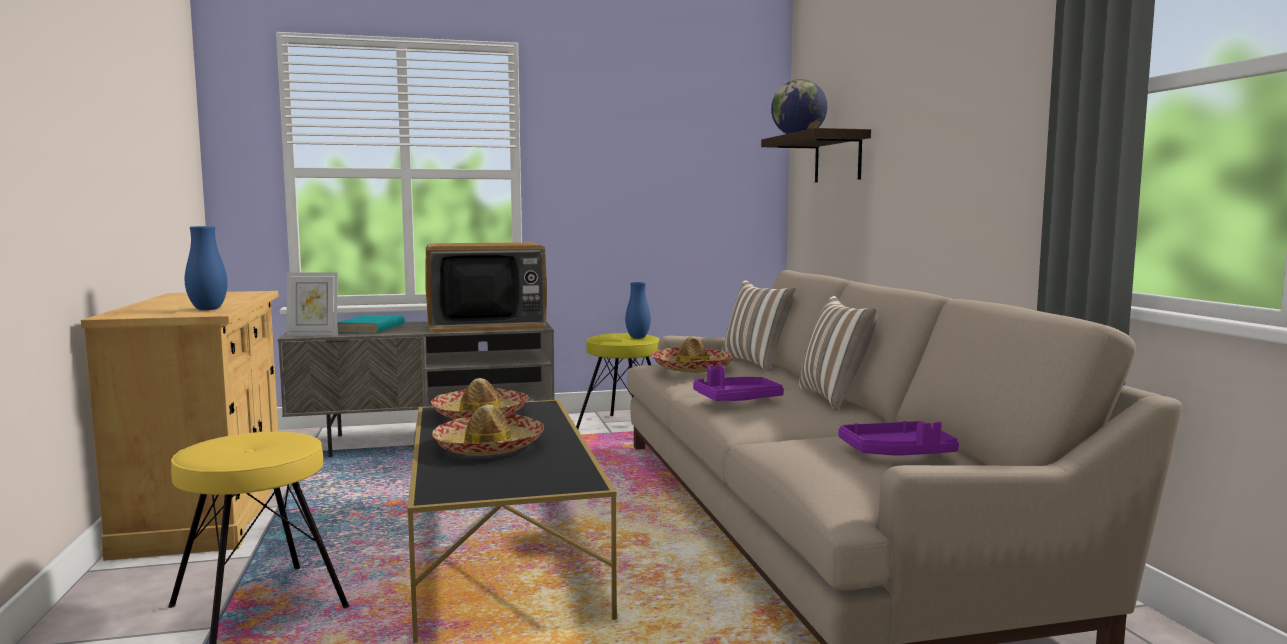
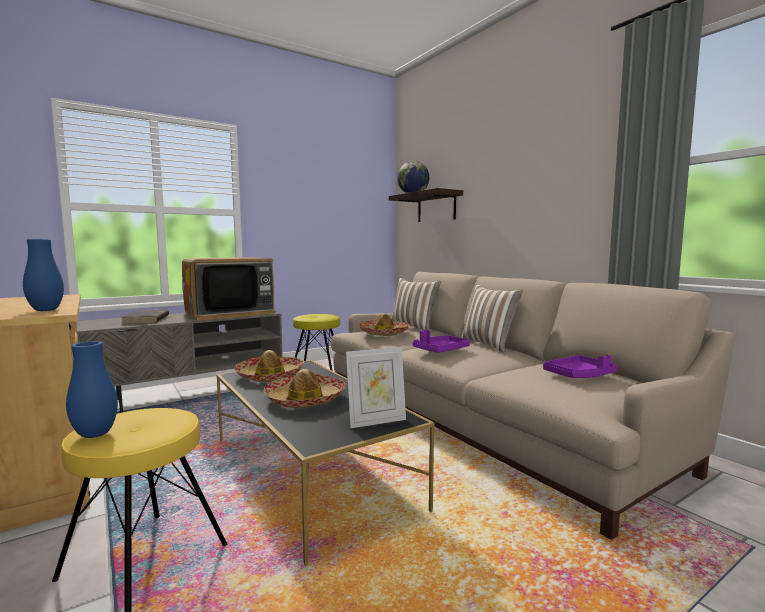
camera: 20 degrees left, 0 degrees up
(313, 334) = (104, 327): picture frame -> picture frame (376, 421)
(371, 328) = (146, 320): turquoise book -> brown book
(638, 338) = (326, 316): blue vase -> blue vase (95, 434)

